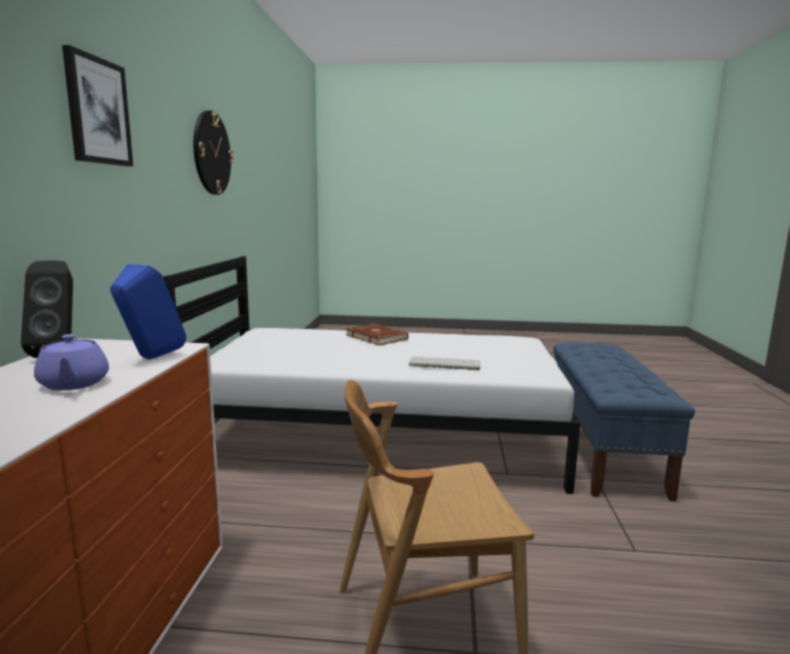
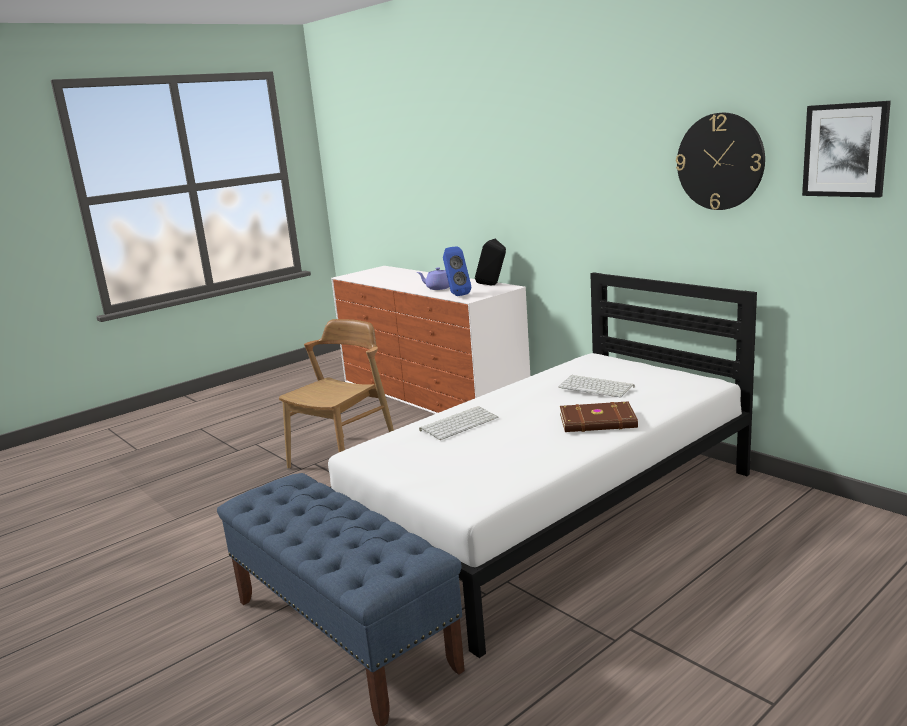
camera: 135 degrees right, 5 degrees up
(97, 111) = (559, 152): picture -> picture (845, 150)
(311, 345) = (597, 387): none -> keyboard

